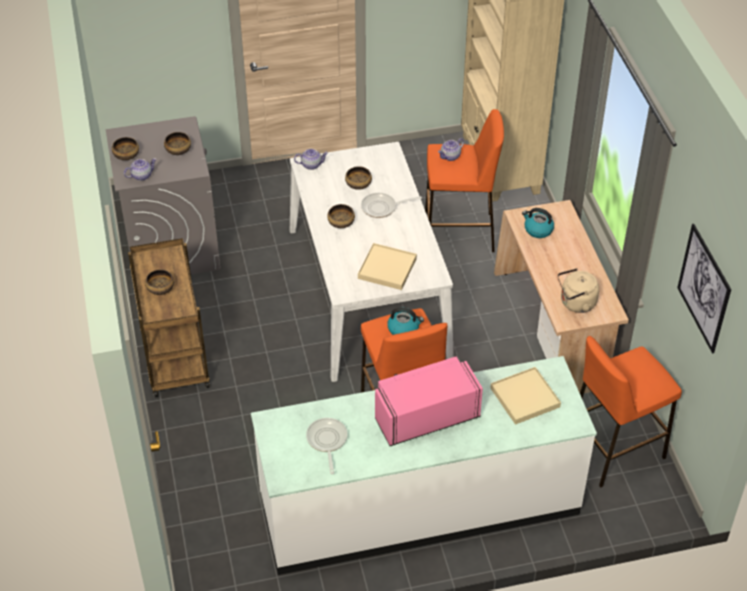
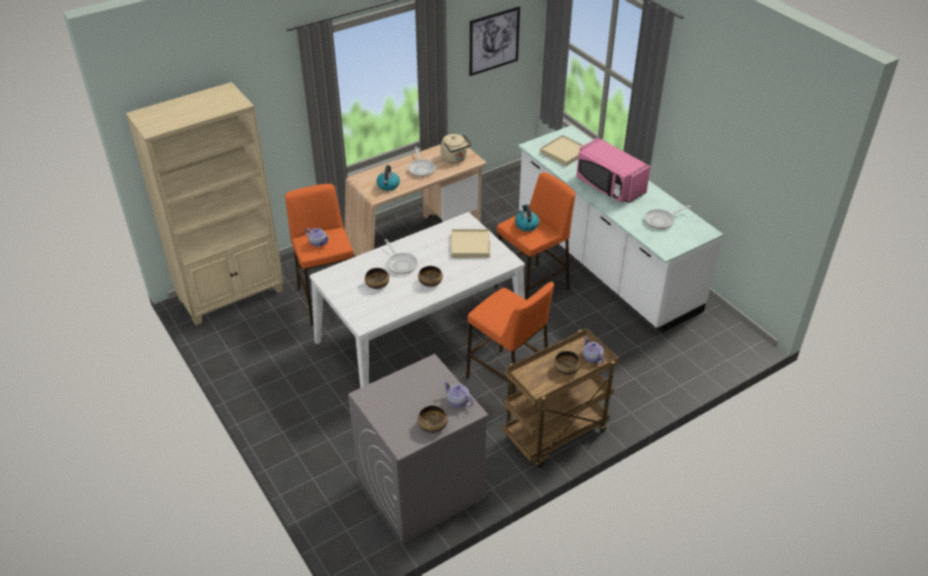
camera: 110 degrees left, 5 degrees down
(178, 149) = (407, 387): bowl -> none
(311, 165) = (363, 319): teapot -> teapot (592, 358)
(564, 266) = (421, 168): none -> frying pan
(614, 449) = (506, 194): orange stool -> orange stool (508, 379)

